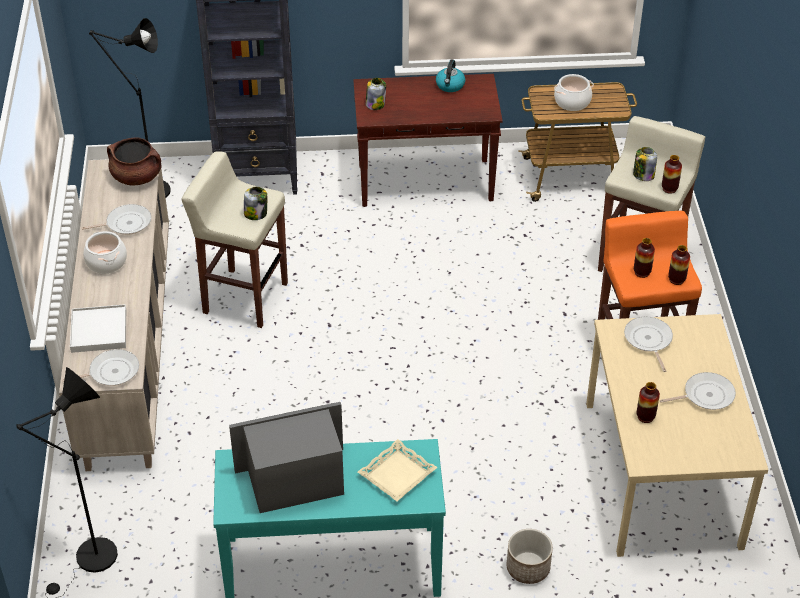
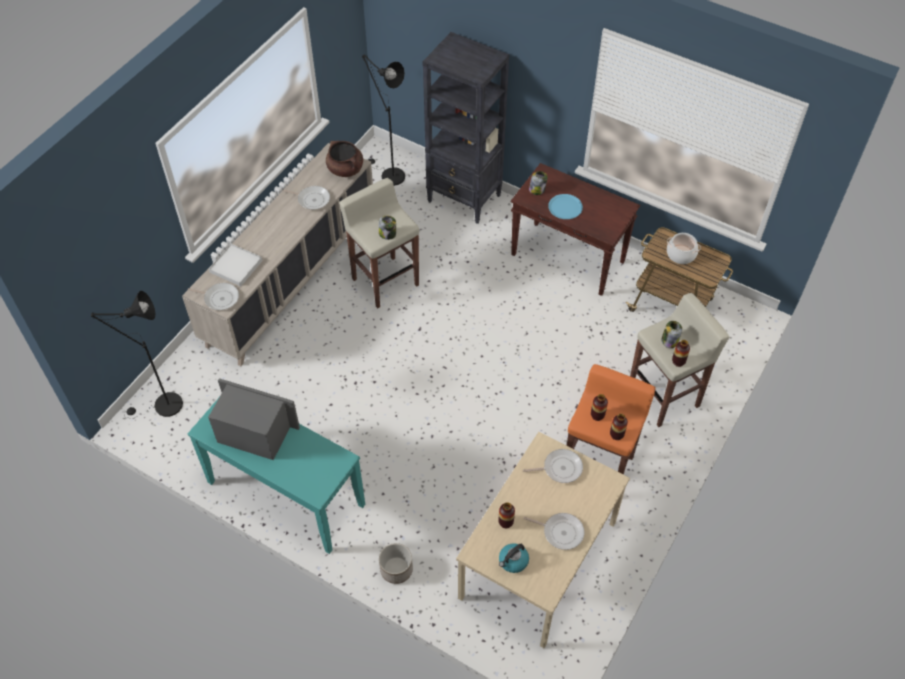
camera: 35 degrees right, 10 degrees up
(106, 262) = (279, 221): cooking pot -> none
(397, 475) = (314, 466): beige tray -> none
(420, 107) = (565, 207): none -> blue plate
(450, 85) = (601, 200): kettle -> kettle (513, 561)
(648, 340) = (560, 468): frying pan -> frying pan turned 60 degrees clockwise

